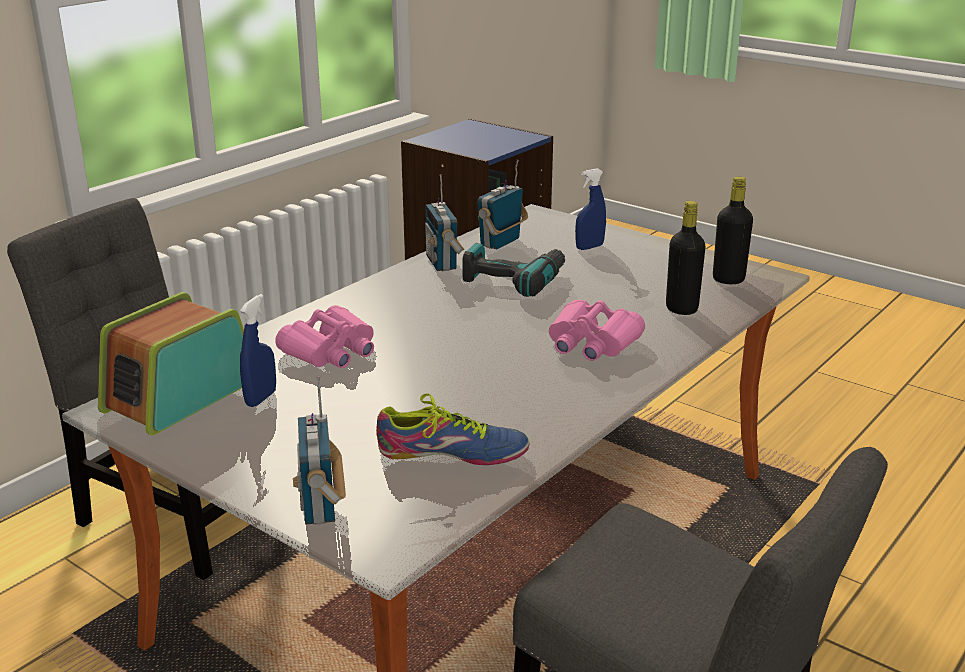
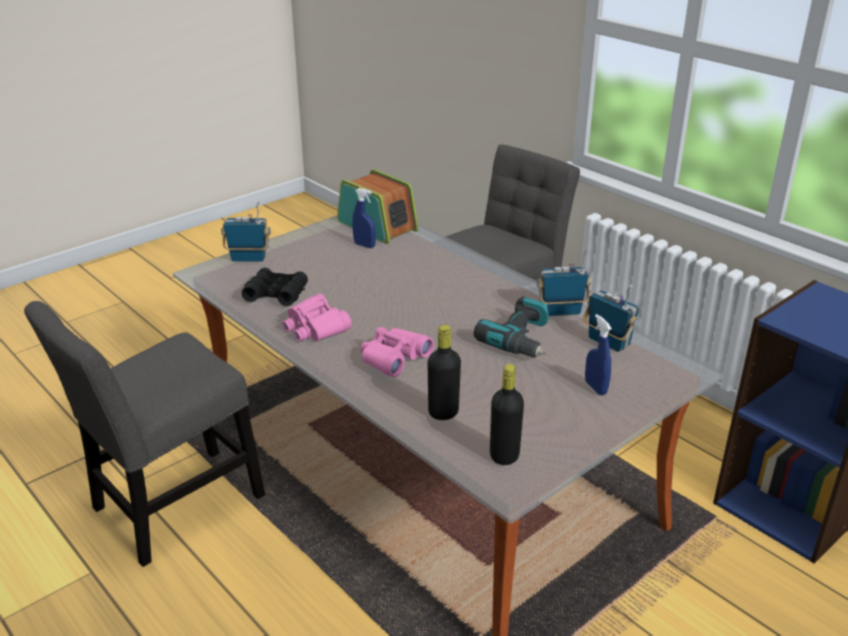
camera: 100 degrees right, 5 degrees up
(331, 351) = (416, 265): pink binoculars -> pink binoculars (315, 327)
(452, 452) = (276, 294): shoe -> black binoculars

